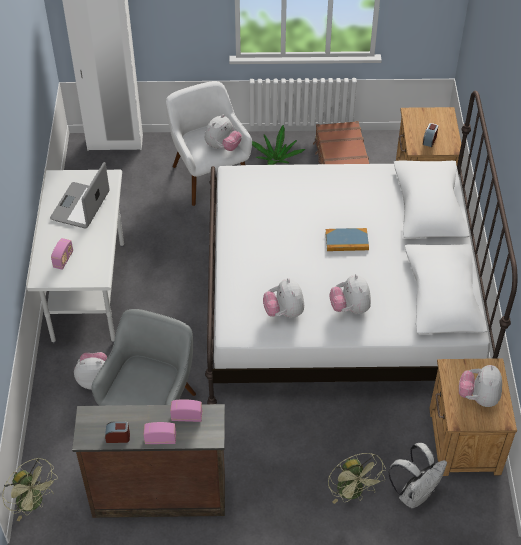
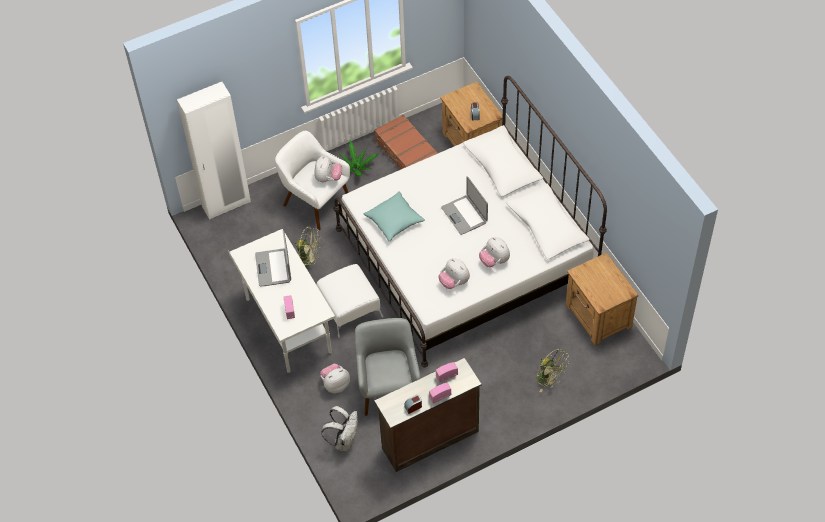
camera: 25 degrees left, 5 degrees up
(34, 503) = (352, 481): green fan -> green fan (308, 260)
(168, 302) = (349, 309): none -> white ottoman
(259, 215) = (394, 221): none -> turquoise pillow
(346, 241) = (464, 215): book -> laptop
(415, 493) = (586, 363): white backpack -> white backpack (344, 440)
(478, 397) = (605, 284): plush toy -> none

